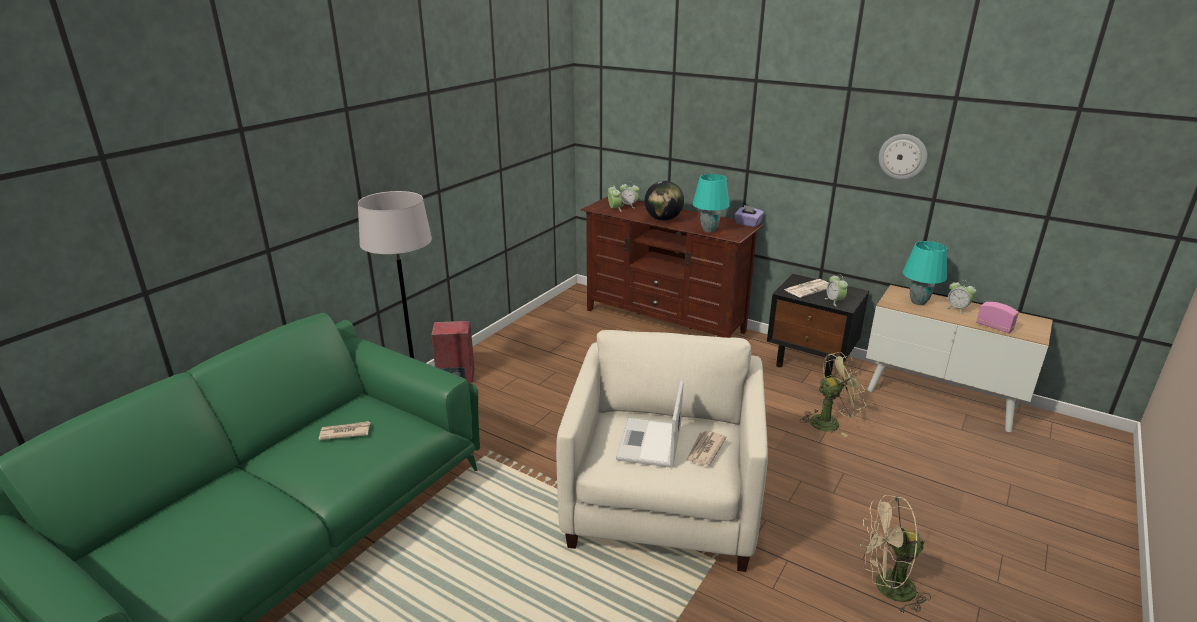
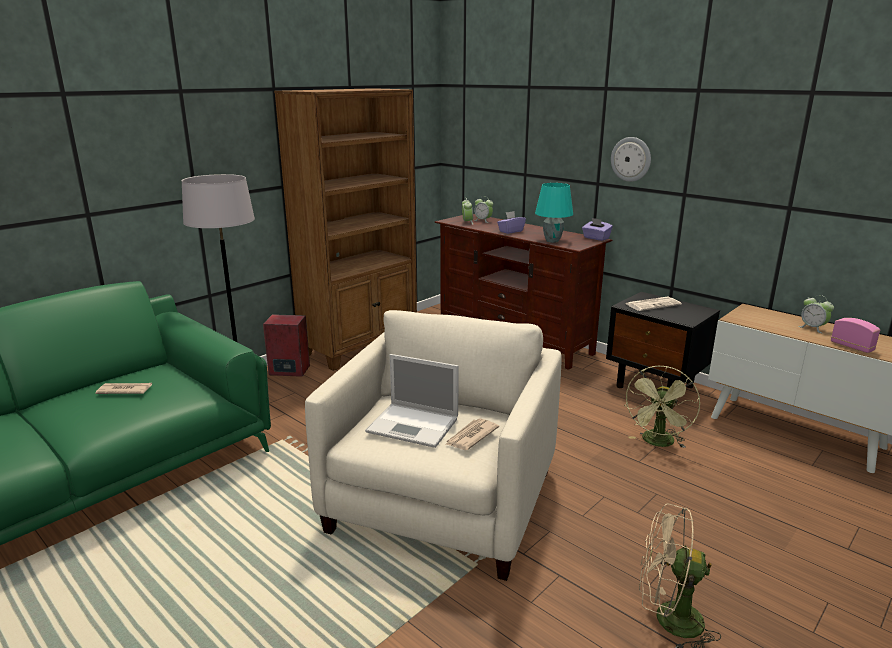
camera: 10 degrees right, 5 degrees down
(517, 342) = (360, 346): none -> brown bookcase
(649, 444) = (414, 425): laptop -> laptop turned 90 degrees counterclockwise
(663, 219) = (510, 231): globe -> purple tissue box
(830, 422) = (658, 443): green fan -> green fan turned 120 degrees clockwise
(834, 301) = (676, 316): alarm clock -> none
(903, 156) = (755, 160): wall clock -> wall clock (631, 159)
(918, 302) = (768, 319): turquoise table lamp -> none

